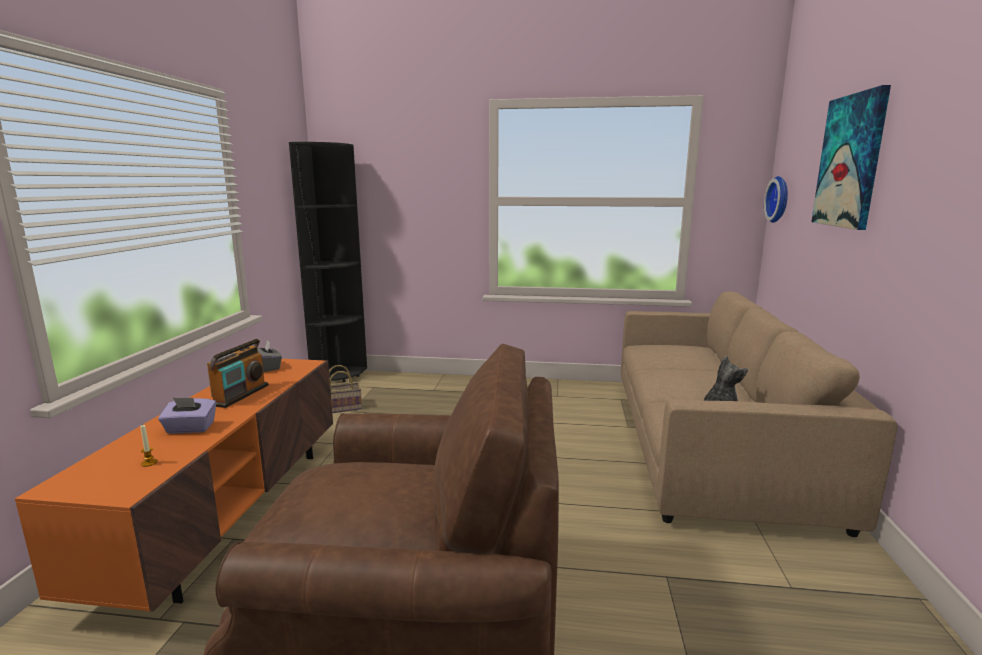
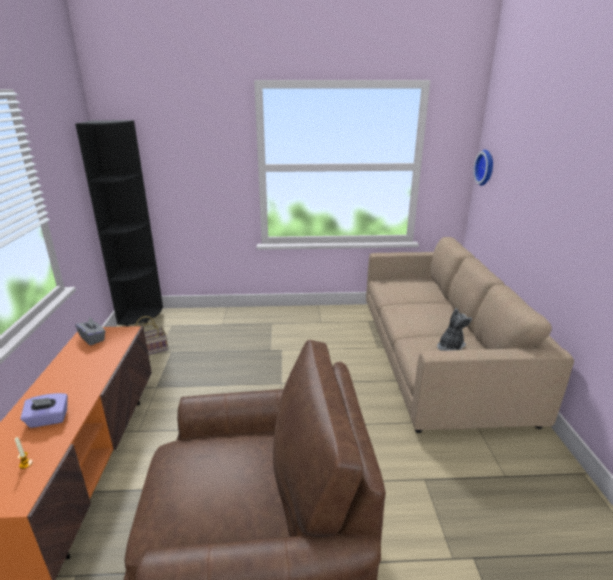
camera: 10 degrees left, 10 degrees up
(240, 395) = (79, 375): radio -> none
(850, 161) = (546, 156): picture -> none

